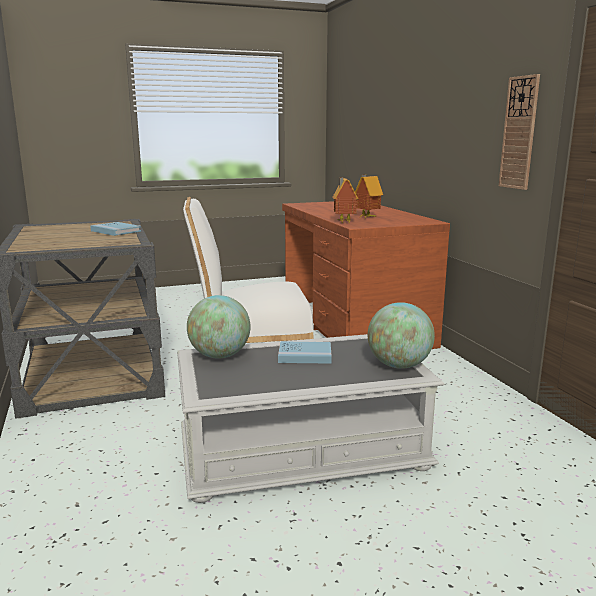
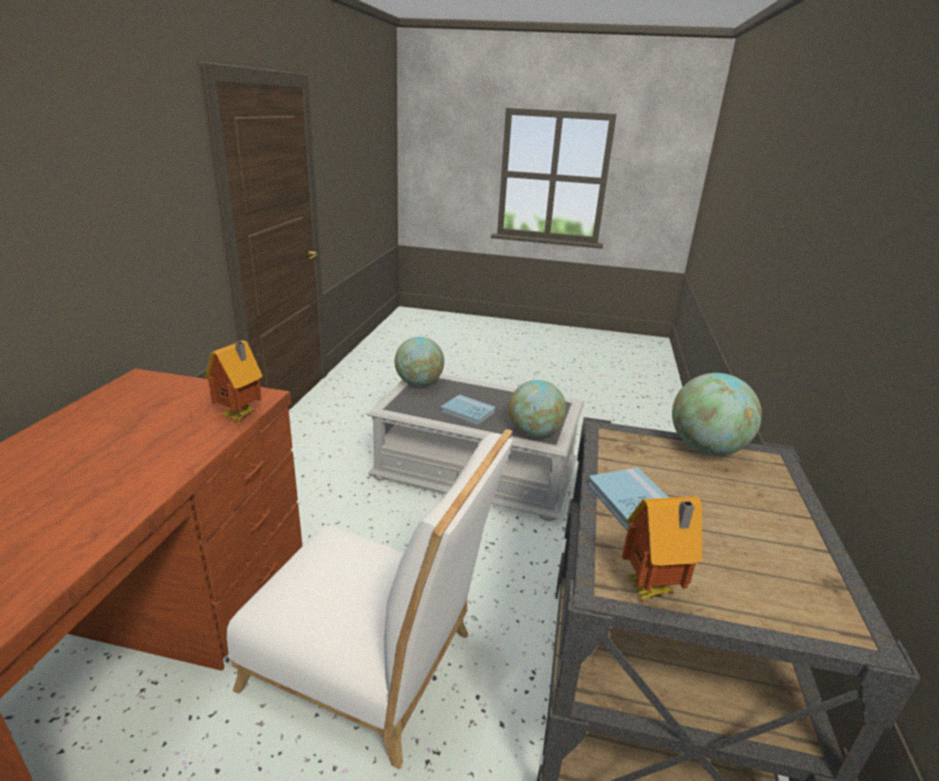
camera: 150 degrees left, 10 degrees up
(63, 246) = (706, 449): none -> globe
(366, 217) = (158, 425): toy house -> toy house (652, 591)
(519, 133) = (184, 212): wall clock -> none

